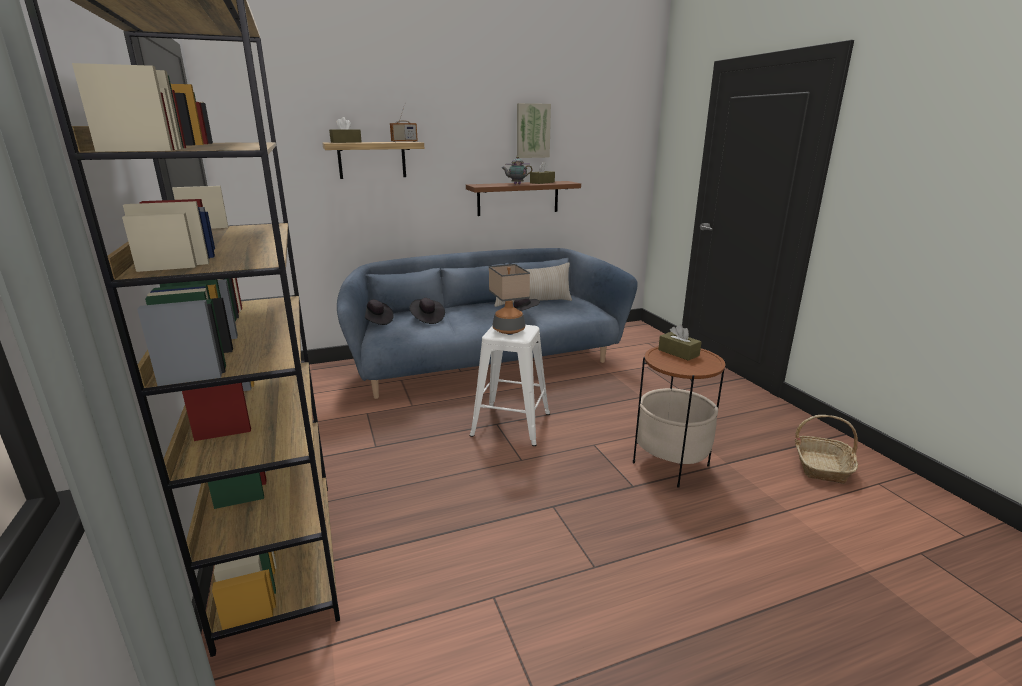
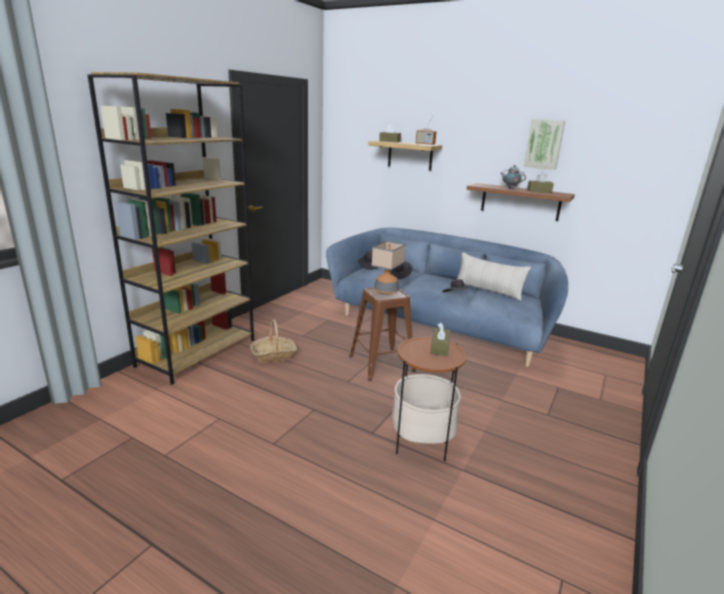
camera: 50 degrees right, 0 degrees up
(510, 423) = (381, 363): white stool -> brown stool
(821, 466) = (538, 530): basket -> basket (274, 356)

